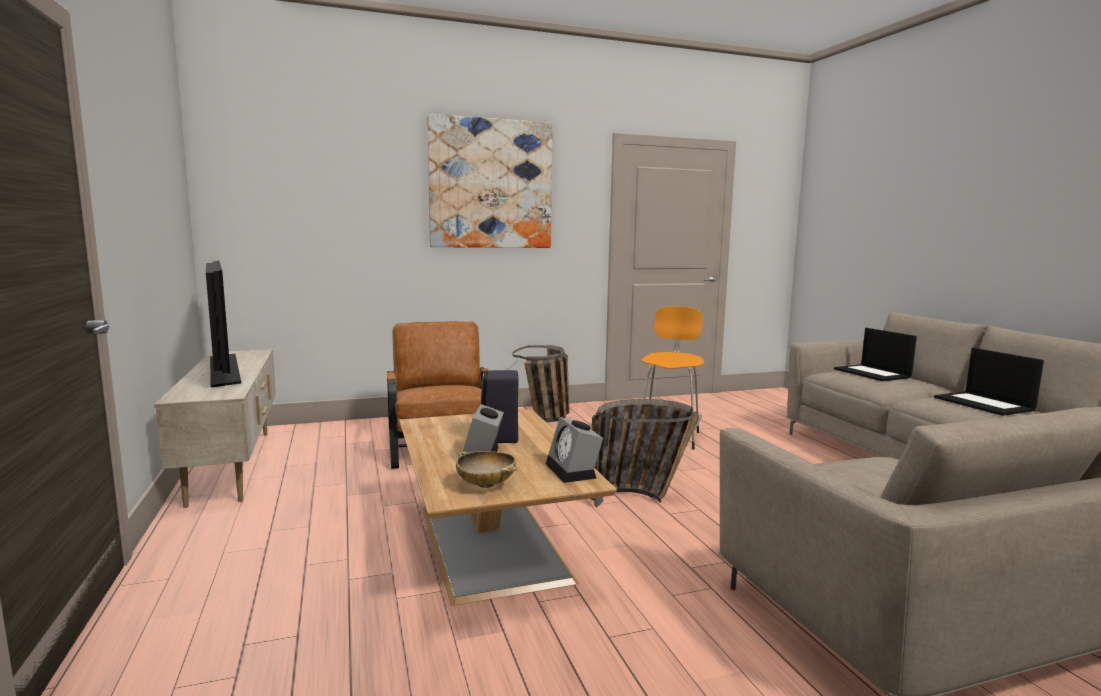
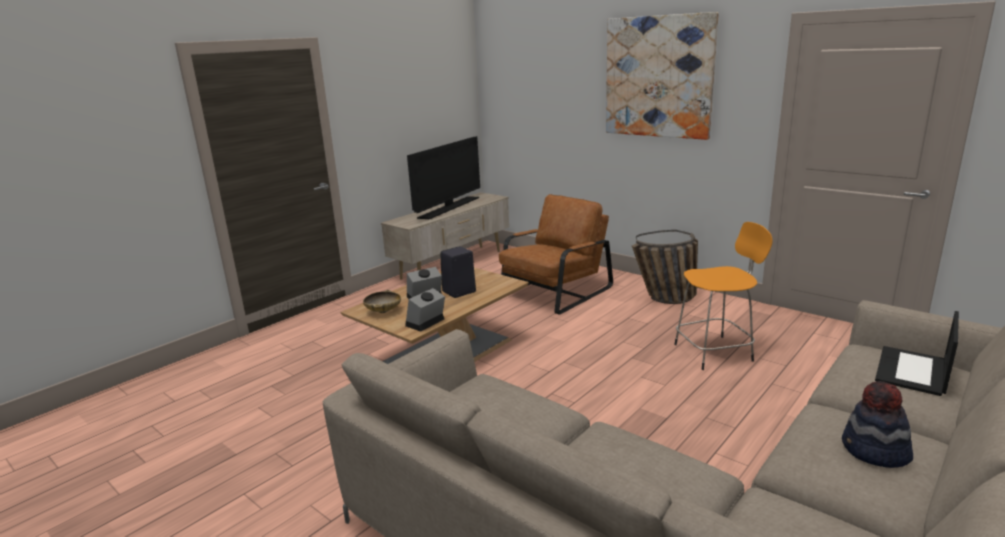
camera: 60 degrees right, 10 degrees up
(639, 499) = (560, 376): basket -> none
(985, 404) = (874, 452): laptop -> hat

